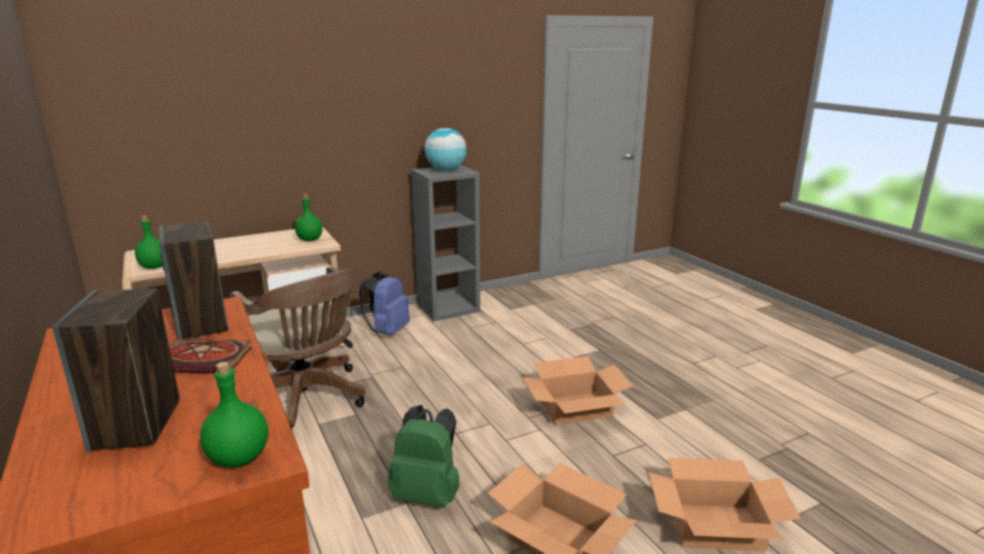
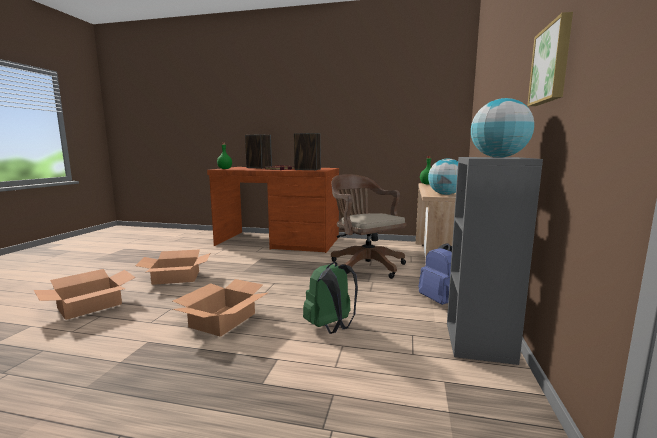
camera: 130 degrees right, 10 degrees down
(307, 400) = (365, 265): brown office chair -> brown office chair turned 60 degrees clockwise
(309, 240) = (445, 194): green bottle -> globe
(428, 495) = (248, 268): green backpack -> green backpack (331, 327)
(437, 103) = (552, 64): none -> picture

